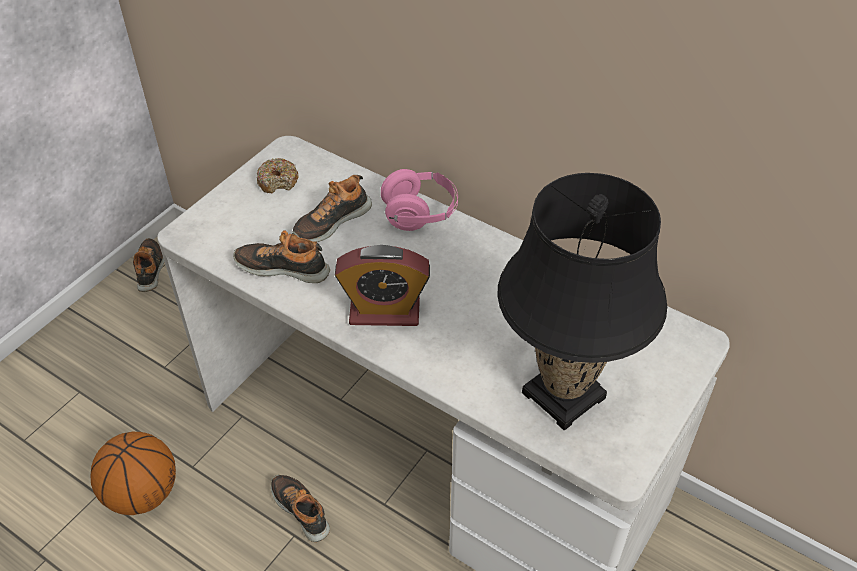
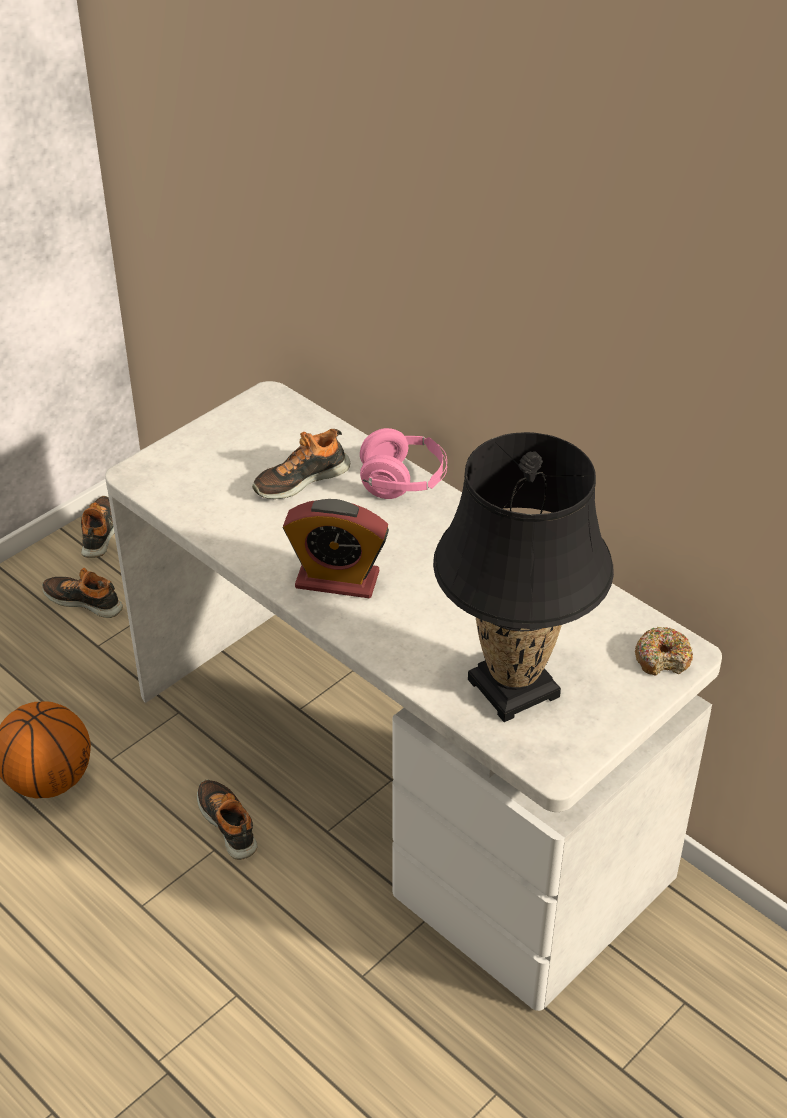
camera: 10 degrees right, 5 degrees down
(278, 181) = (250, 430): donut -> donut (662, 659)
(283, 267) = (236, 521): shoe -> shoe (84, 601)

